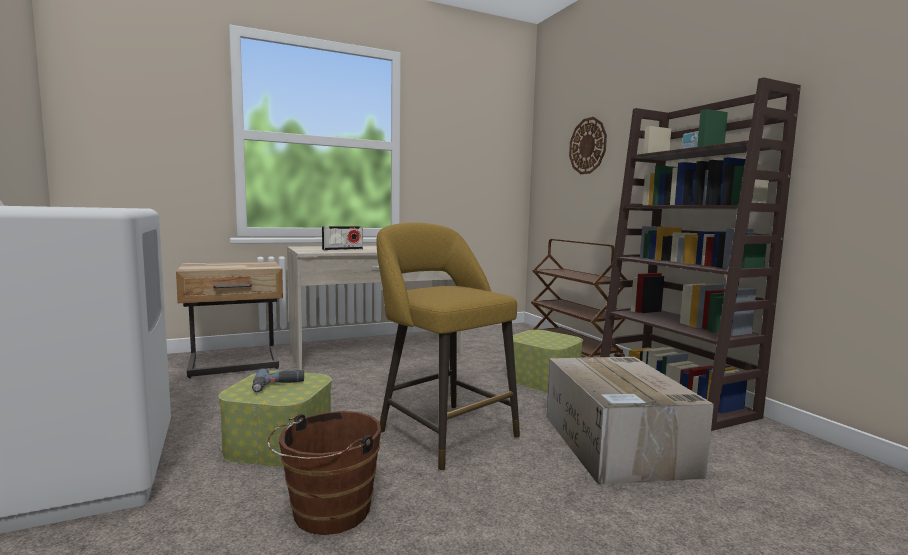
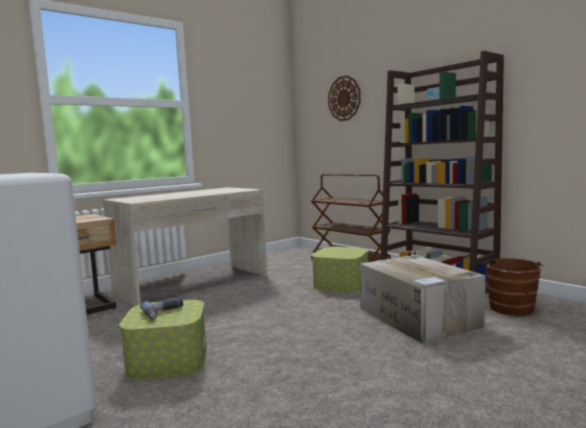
camera: 15 degrees left, 0 degrees up
(326, 514) = (248, 397): brown bucket -> brown bucket (511, 309)
(342, 249) = (160, 197): radio -> none
(443, 432) = (293, 330): yellow stool -> none

